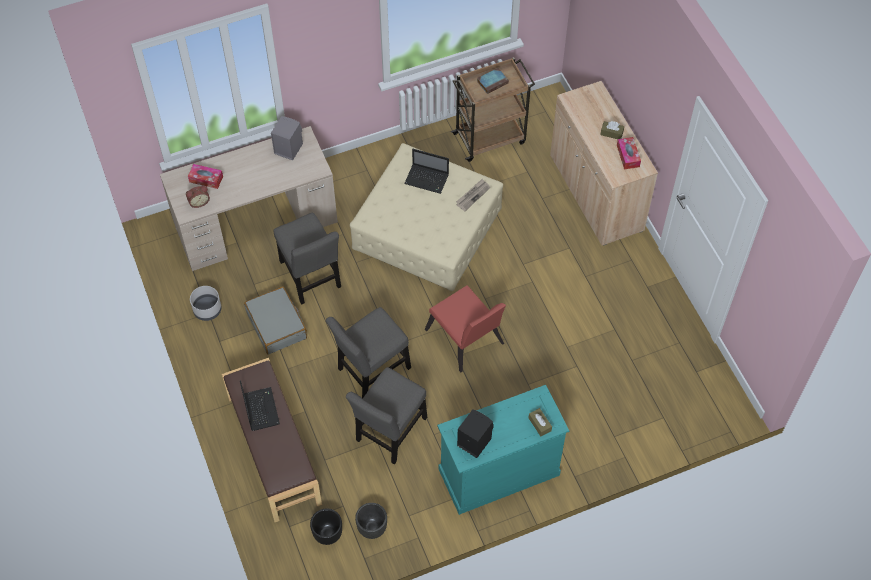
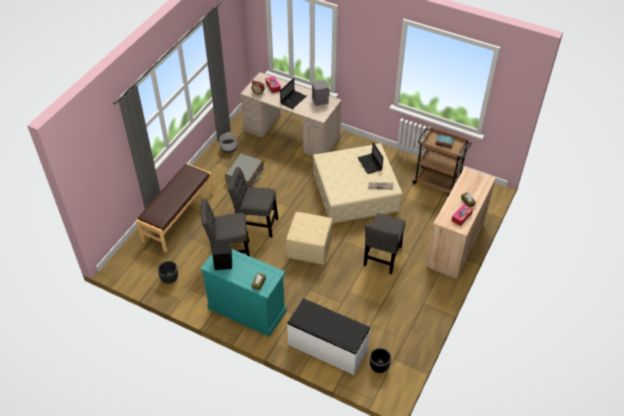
camera: 50 degrees right, 10 degrees down
(260, 408) = (180, 186): laptop -> laptop (293, 99)
(311, 277) = (283, 170): grey chair -> grey chair (382, 258)
(328, 535) = (151, 265): black planter -> black planter (379, 367)
(466, 341) = (309, 248): red chair -> beige ottoman
(626, 425) = (327, 347): none -> white bench

